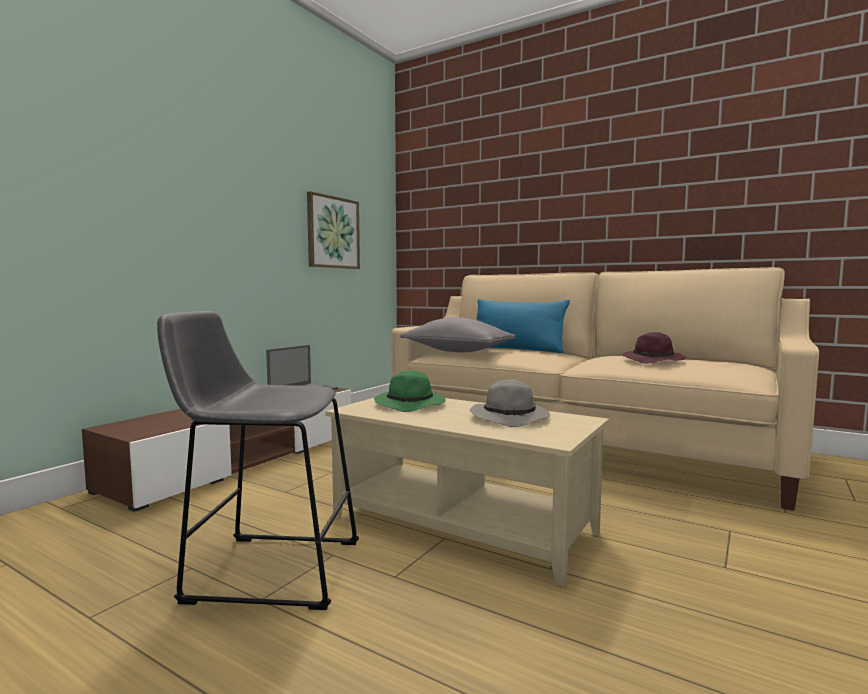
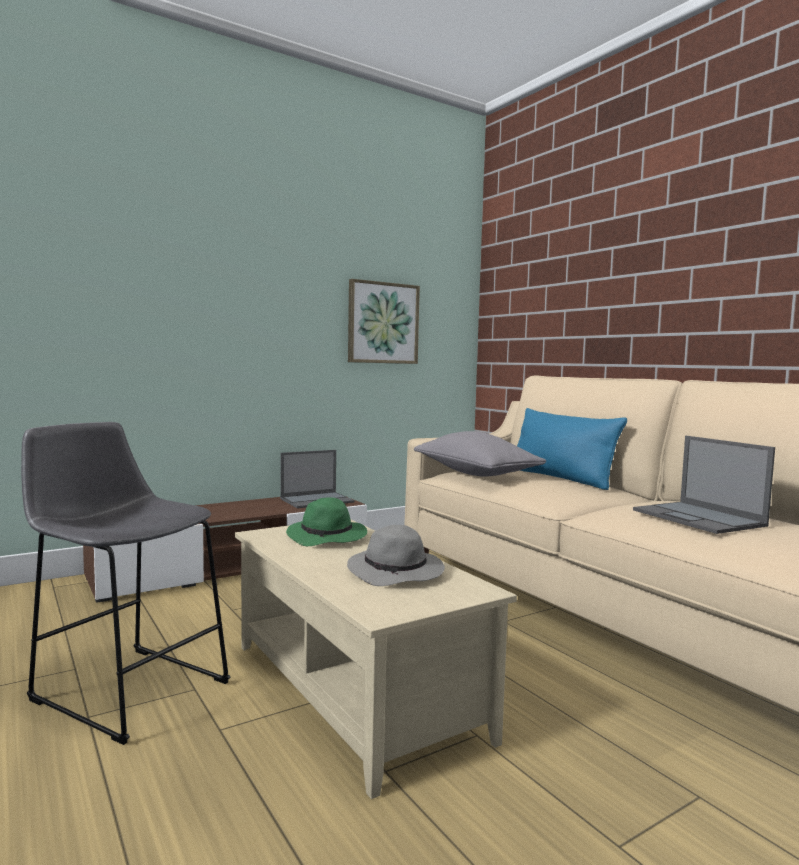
camera: 25 degrees right, 0 degrees up
(654, 360) = (699, 518): purple hat -> laptop

